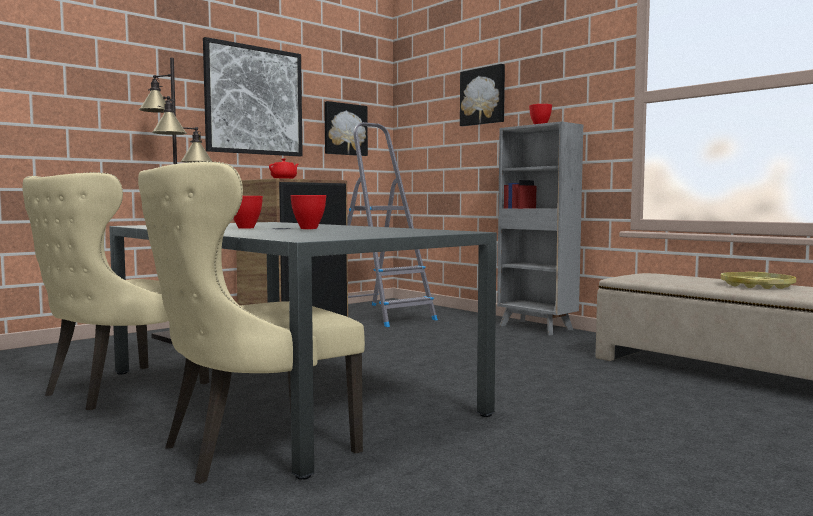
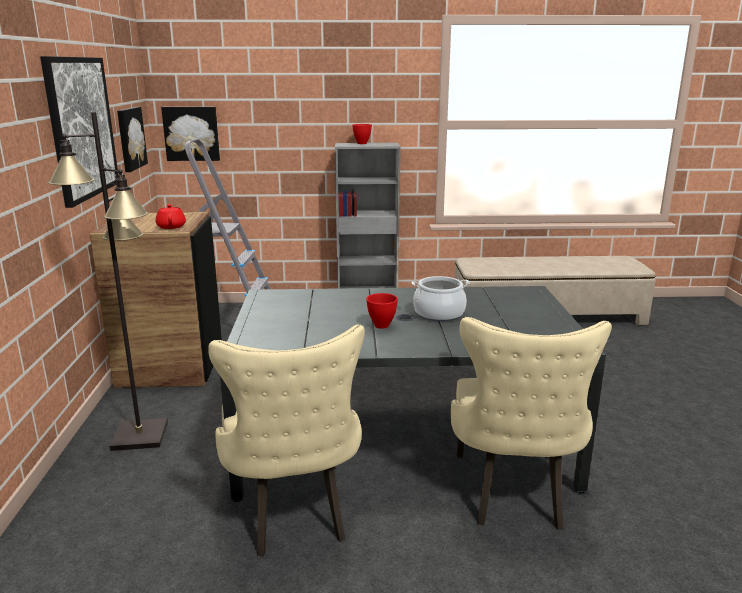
camera: 50 degrees left, 15 degrees up
(309, 228) = (439, 314): red bowl -> cooking pot
(483, 96) = (283, 104): picture -> picture (191, 133)
(757, 285) = (551, 262): yellow tray -> none

